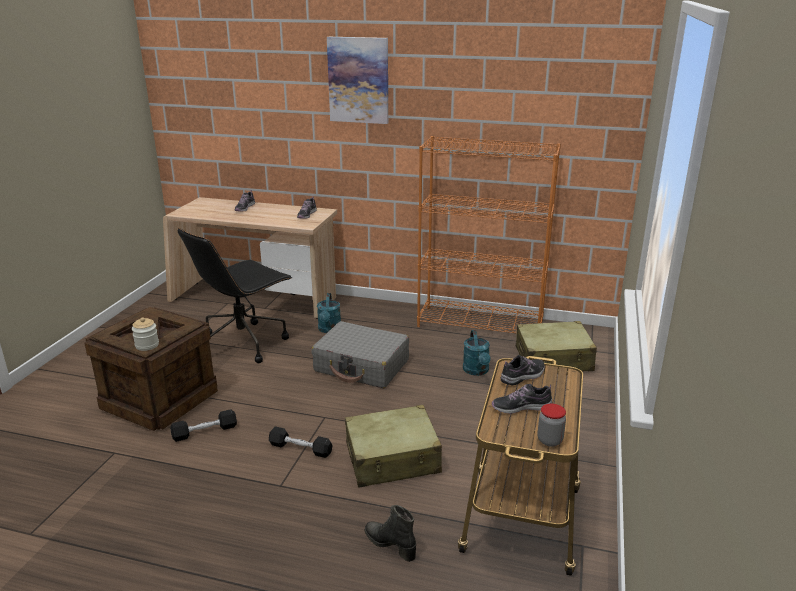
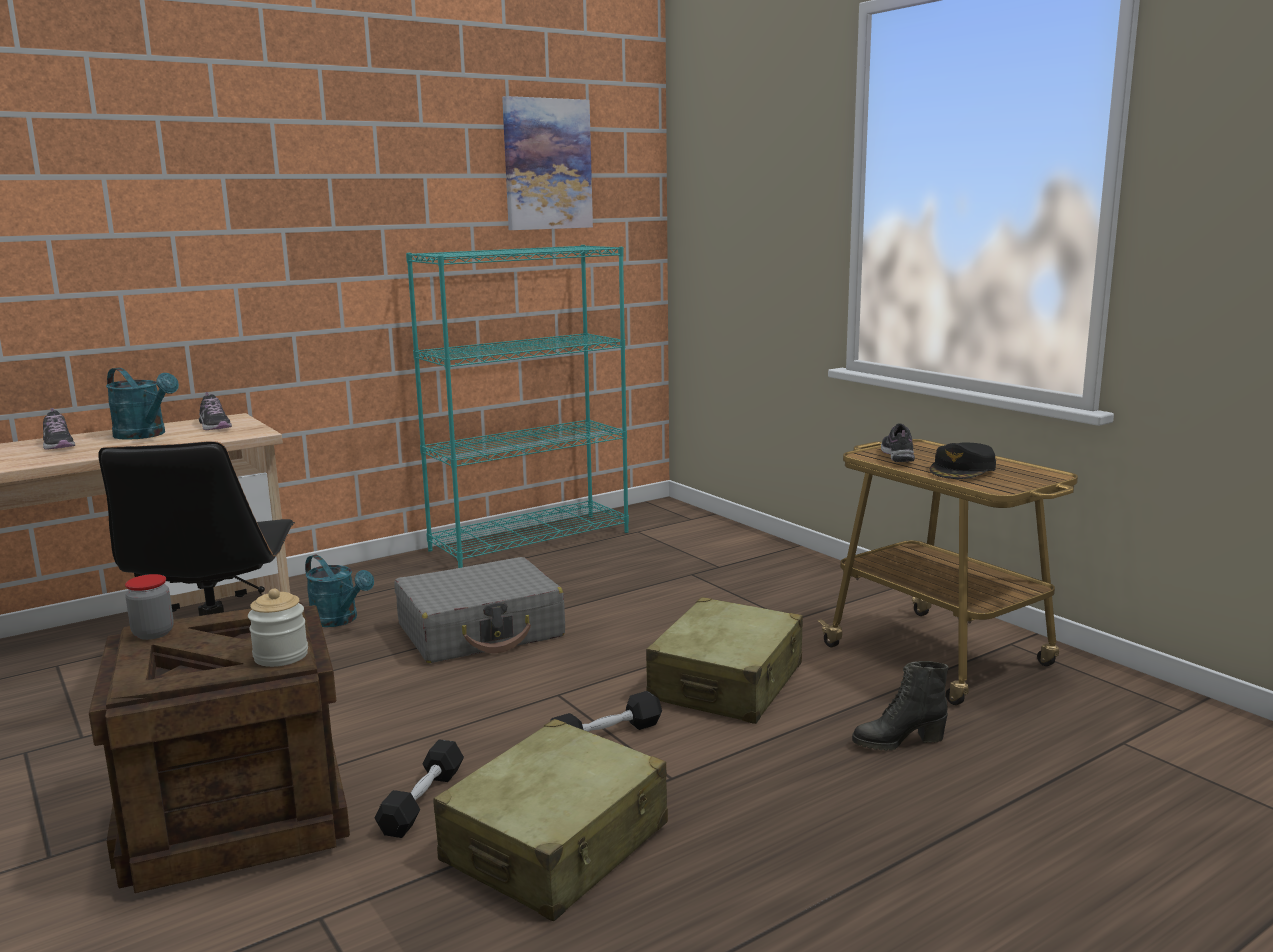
camera: 50 degrees left, 10 degrees down
(358, 80) = (265, 167): picture -> picture (547, 164)
(477, 371) = (626, 577): turquoise watering can -> turquoise watering can (145, 435)
(481, 324) = (531, 540): orange bookcase -> turquoise bookcase
(521, 407) = (963, 469): shoe -> black cap
(549, 440) = (1043, 475): jar -> jar (153, 633)
(553, 359) = (675, 538): beige suitcase -> beige suitcase (556, 844)

